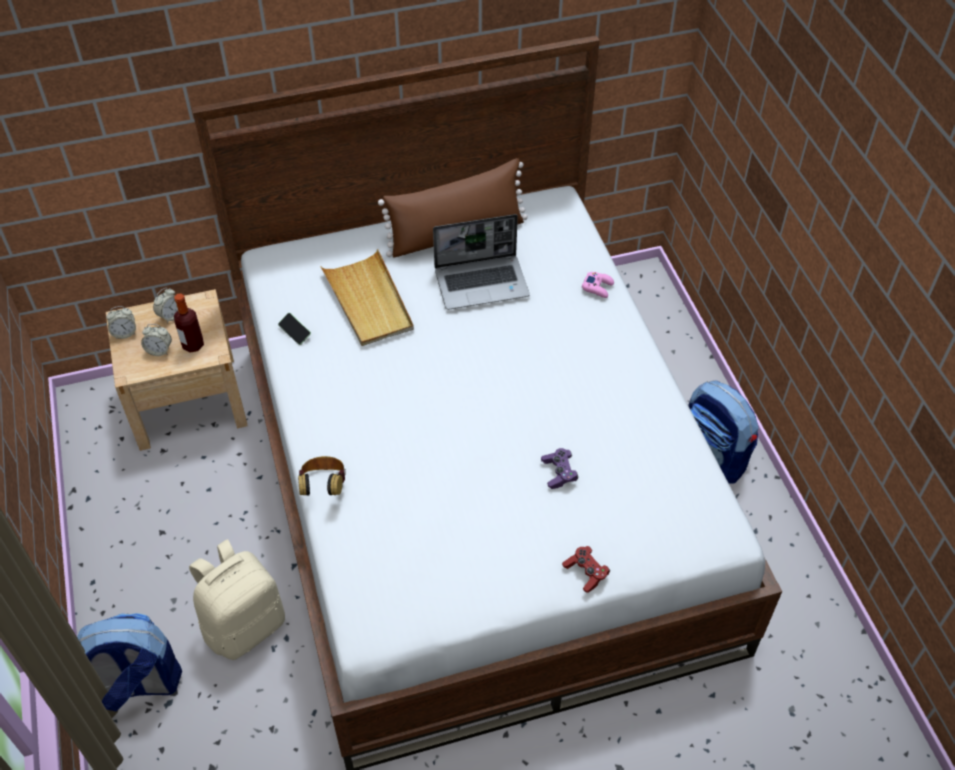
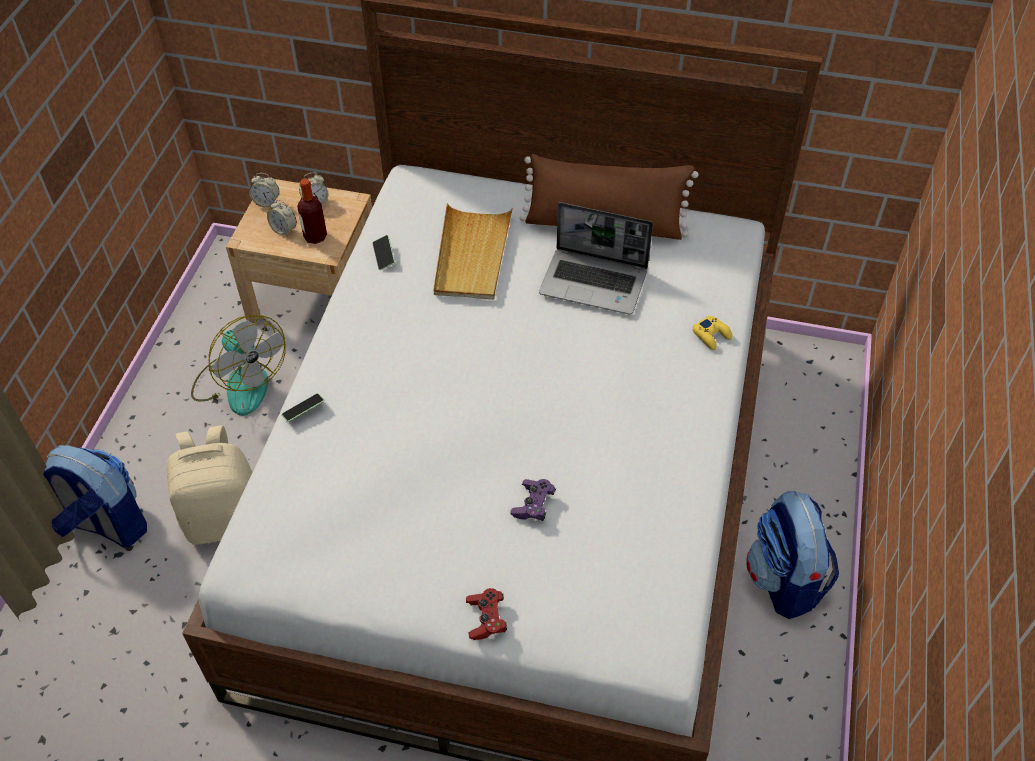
camera: 30 degrees right, 0 degrees up
(173, 506) = (240, 382): none -> fan
(324, 486) = (304, 411): headphones -> phone
(598, 287) = (712, 335): pink game controller -> yellow game controller

